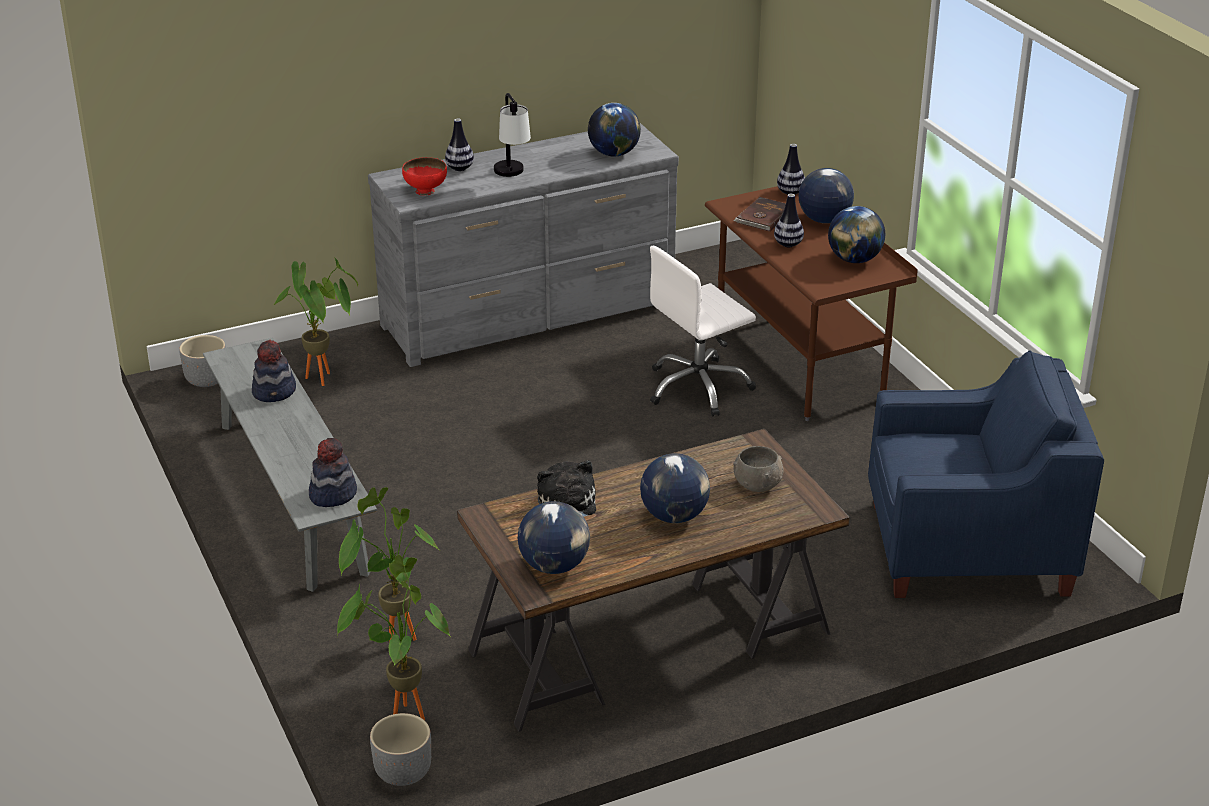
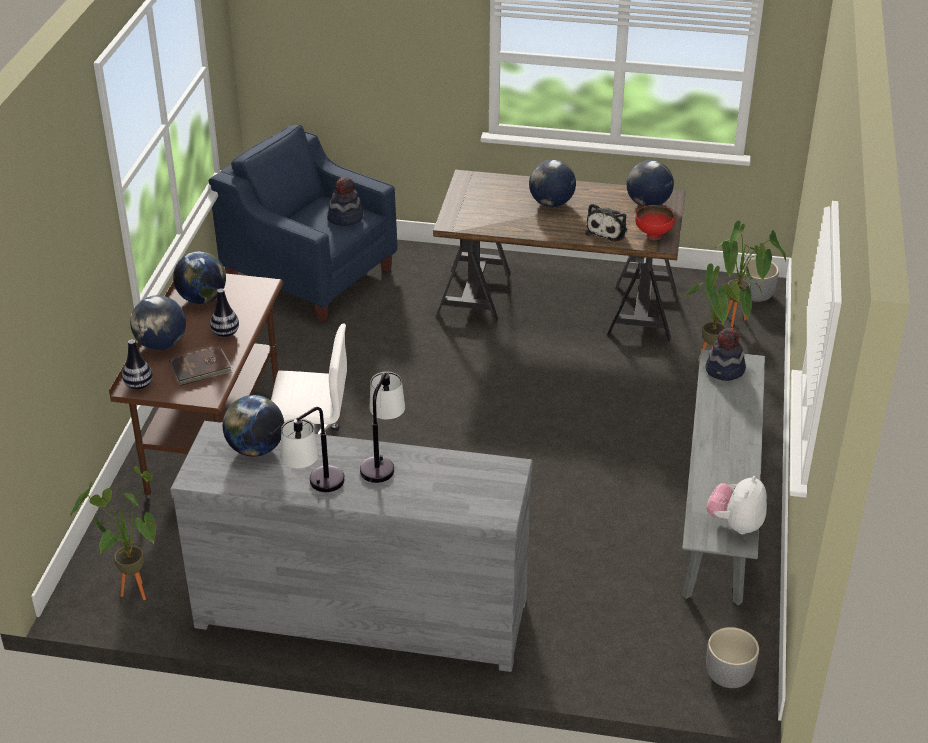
camera: 145 degrees left, 5 degrees up
(235, 367) = (735, 524): none -> plush toy
(275, 392) = (715, 481): hat -> hat (345, 217)
(325, 380) = (614, 618): potted plant -> potted plant (132, 588)
(425, 191) = (483, 476): red bowl -> red bowl (653, 235)
(460, 168) = (419, 496): vase -> none
(538, 149) = (315, 490): none -> table lamp
(758, 484) = (481, 202): grey bowl -> none

